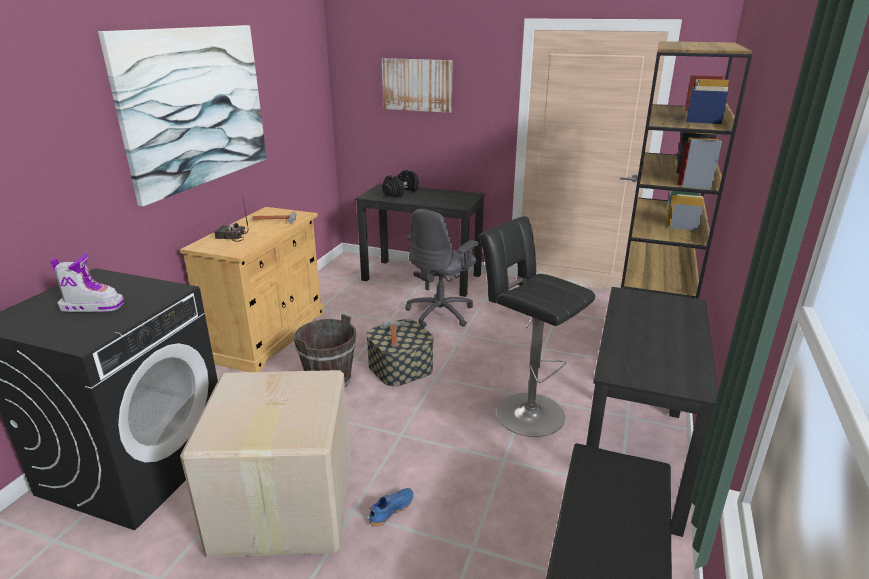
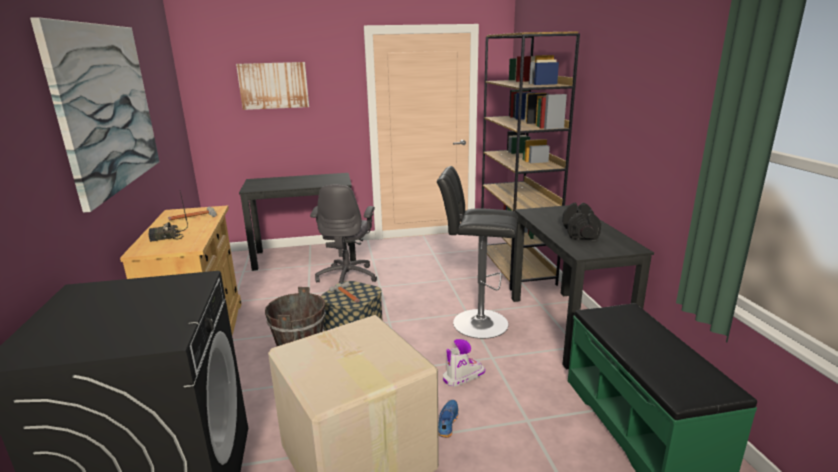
camera: 30 degrees left, 5 degrees down
(92, 306) = (123, 312): boot -> boot (463, 376)
(400, 192) = (276, 182): black dumbbell -> black dumbbell (579, 233)

